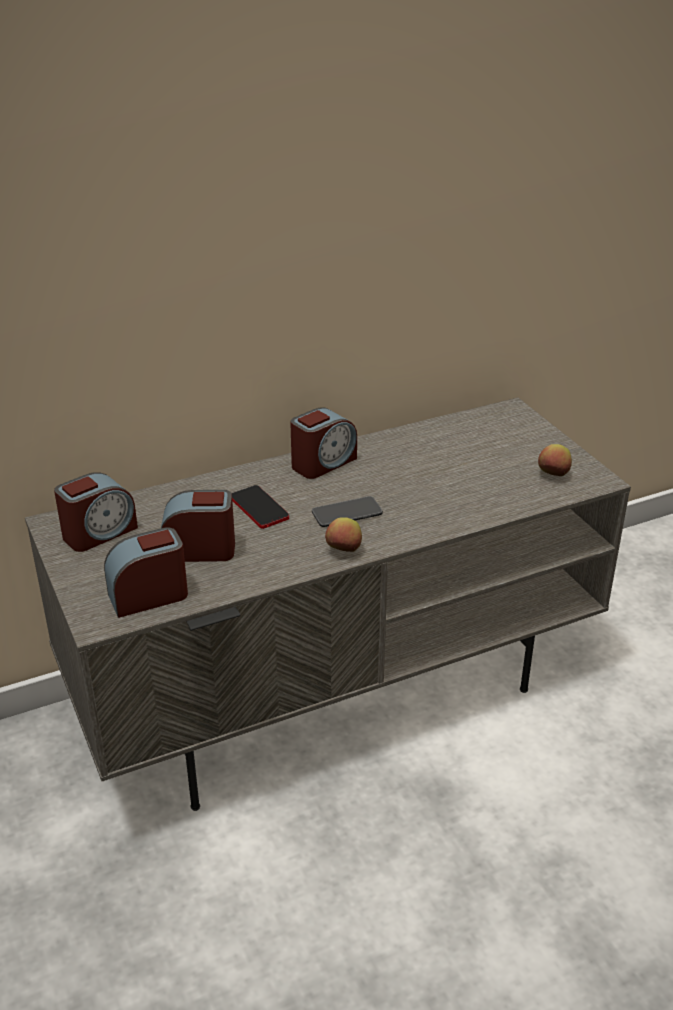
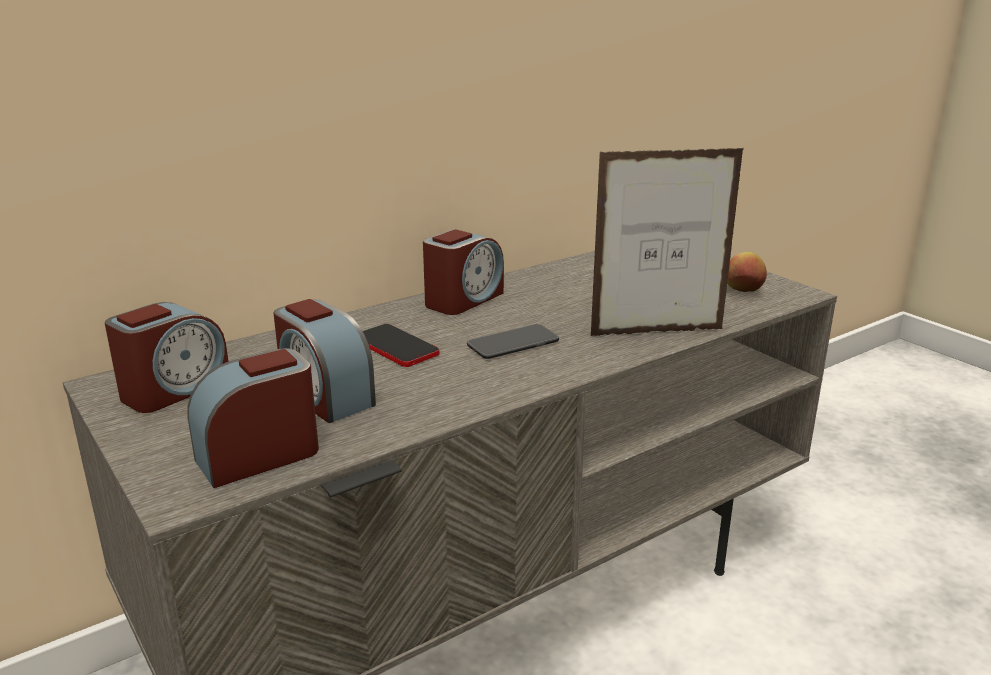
camera: 10 degrees left, 10 degrees down
(199, 549) = (325, 396): alarm clock -> alarm clock turned 120 degrees counterclockwise
(344, 551) = (525, 381): apple -> none
(461, 513) = (657, 332): none -> picture frame

